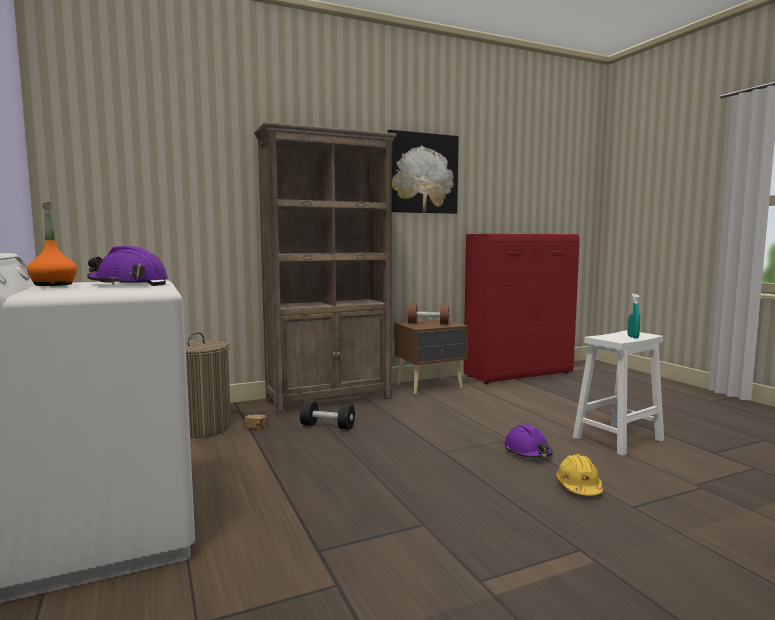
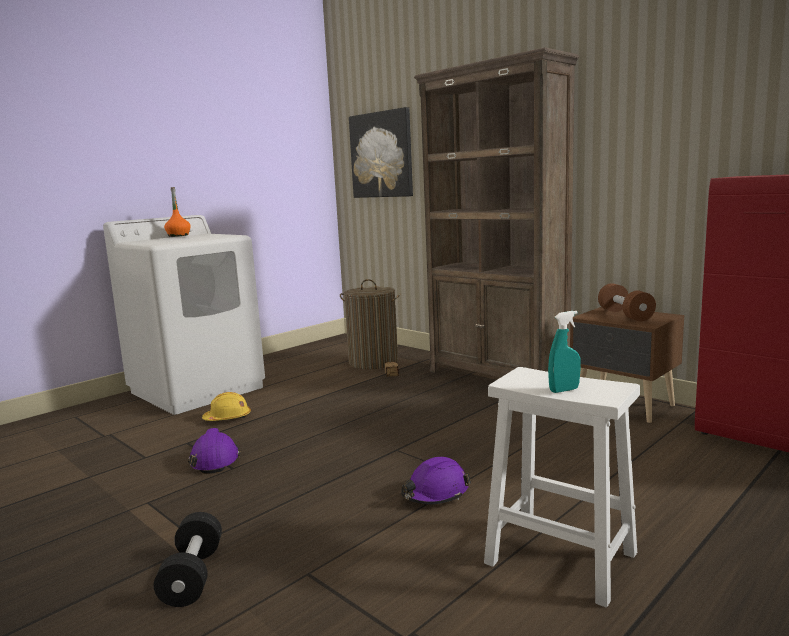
camera: 70 degrees right, 5 degrees up
(128, 284) = (198, 238): purple hard hat -> purple hard hat (215, 460)
(327, 426) = (418, 394): black dumbbell -> black dumbbell (193, 576)
(422, 173) = (657, 84): picture -> picture (382, 155)
(578, 487) = (347, 534): yellow hard hat -> yellow hard hat (228, 418)

